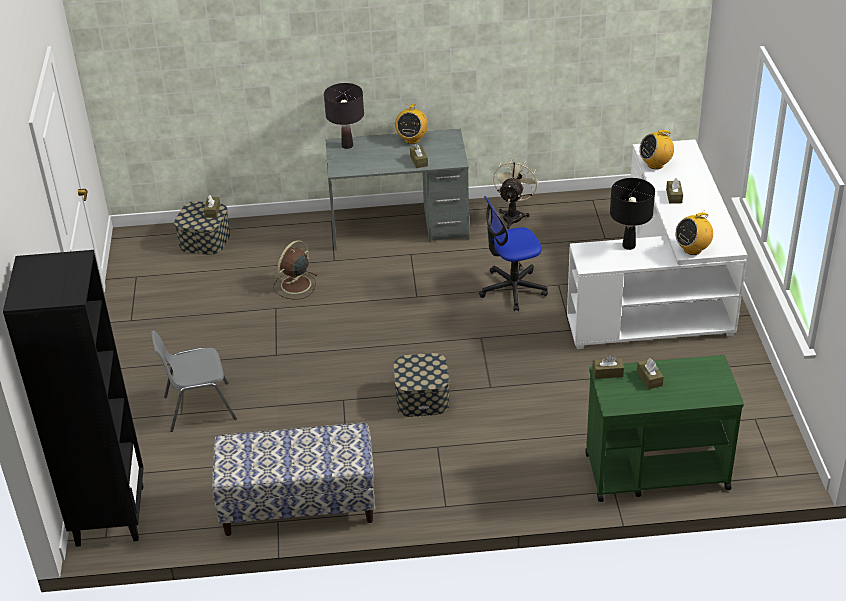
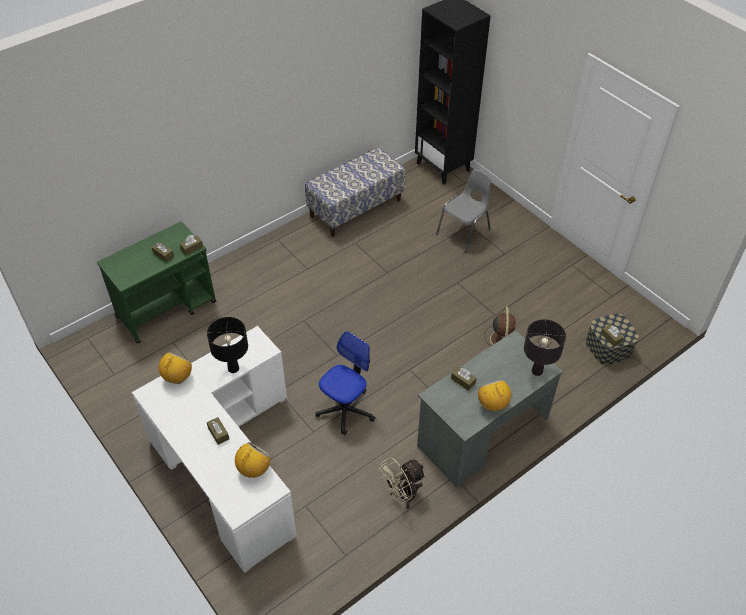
camera: 145 degrees right, 10 degrees up
(422, 398) = (341, 294): storage box -> none
(513, 215) = (402, 495): beige fan -> beige fan turned 75 degrees clockwise

